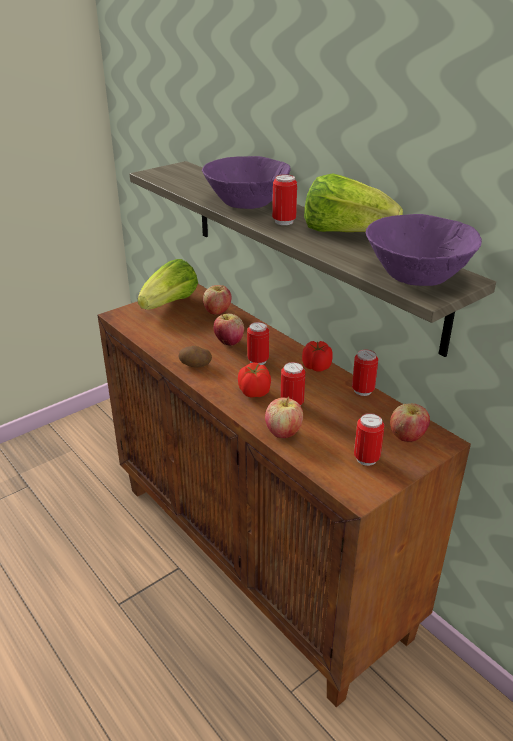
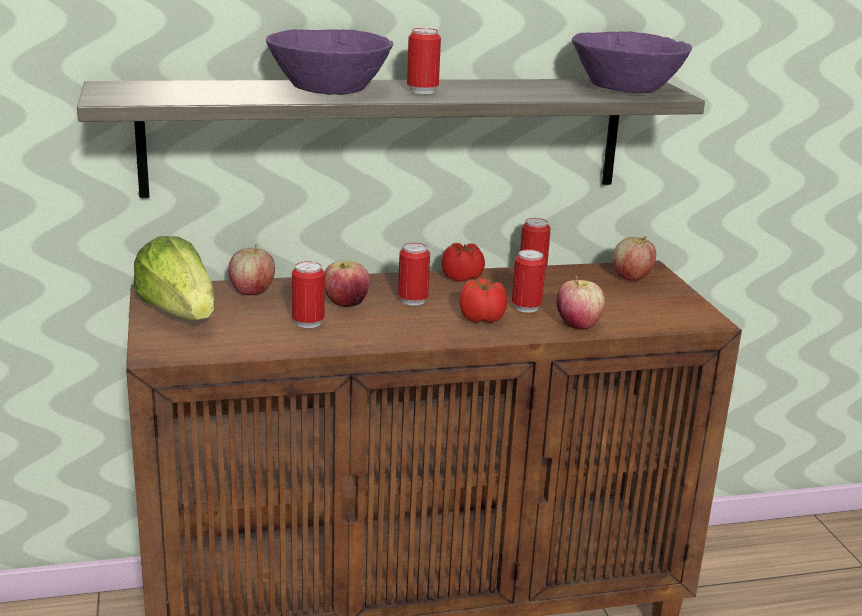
camera: 65 degrees left, 10 degrees down
(195, 365) = (379, 335): potato -> none
(345, 233) = (490, 83): lettuce -> none
(366, 458) = (653, 302): can -> can (308, 322)

